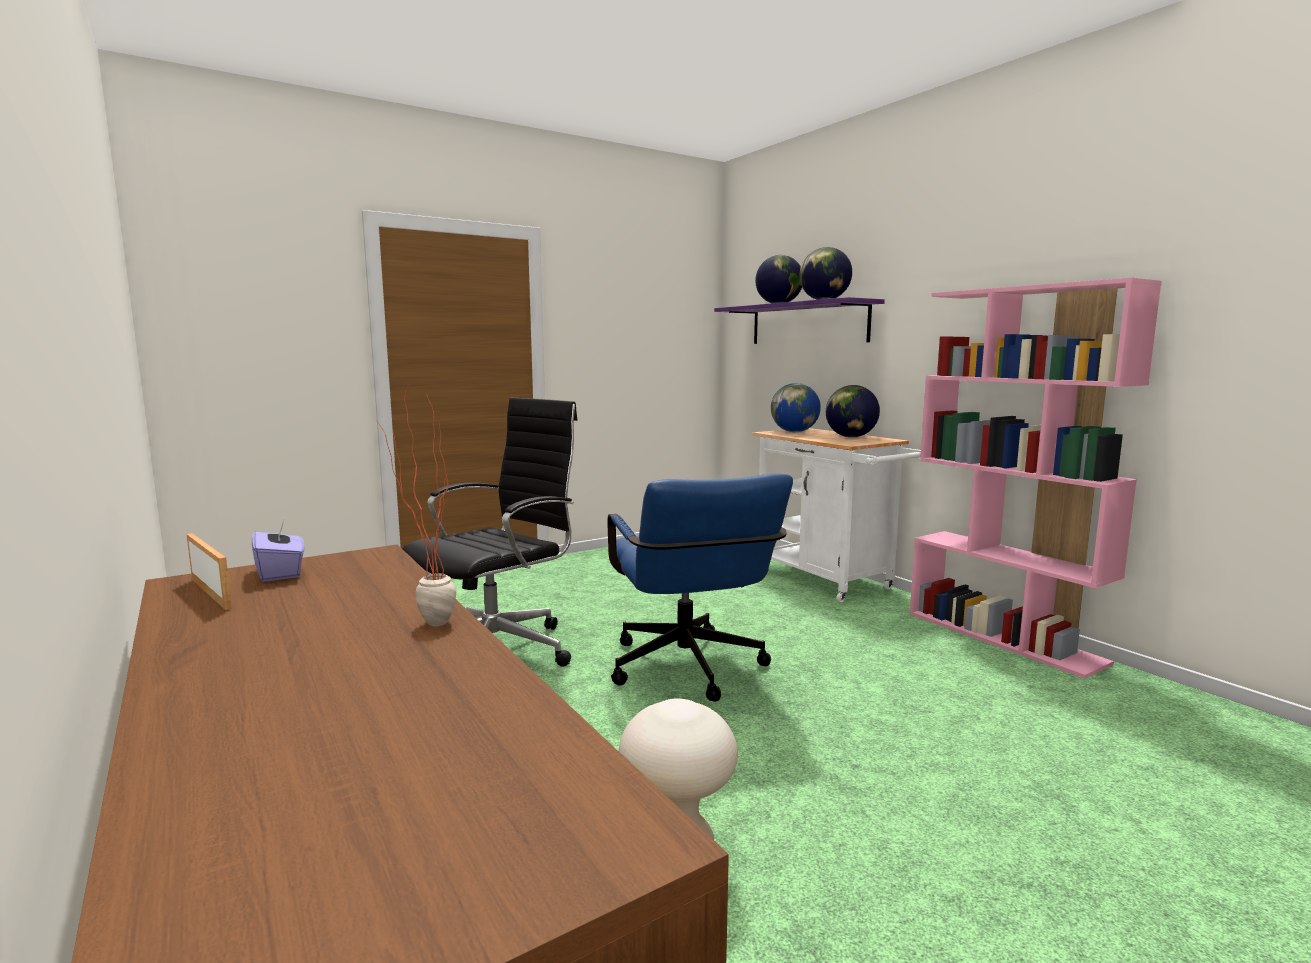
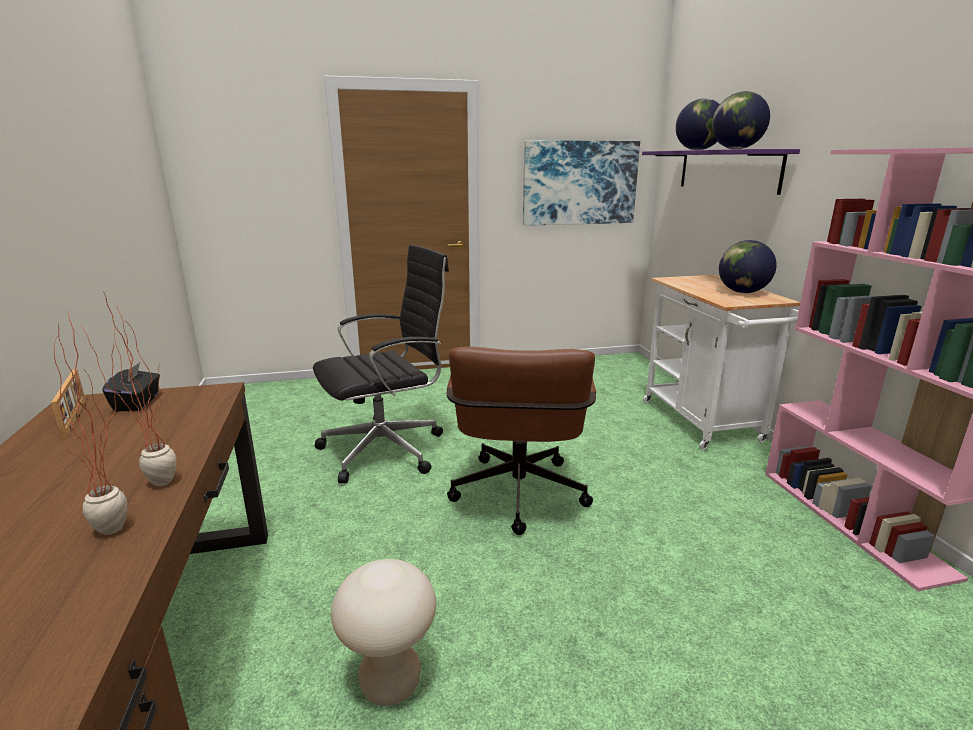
camera: 20 degrees right, 10 degrees up
(281, 572) = (137, 403): purple tissue box -> black tissue box
(453, 660) = (123, 531): none -> potted plant
(648, 341) = (579, 183): none -> picture
(689, 672) = (518, 499): blue office chair -> brown office chair
(794, 432) = (693, 280): globe -> none

